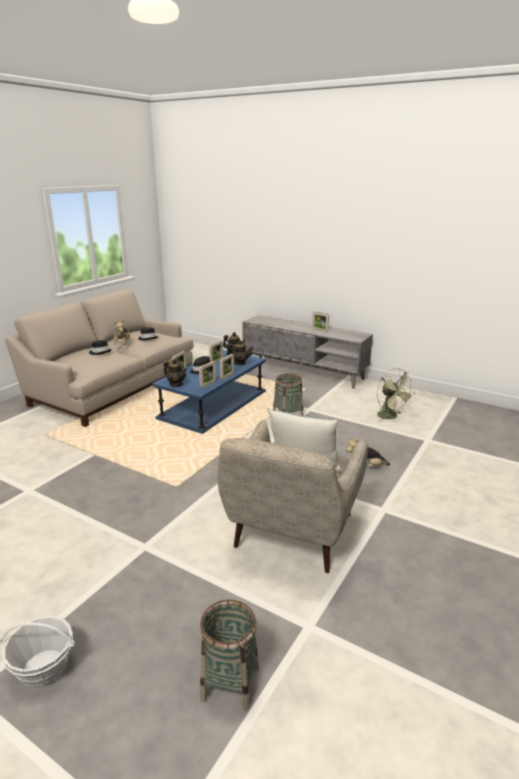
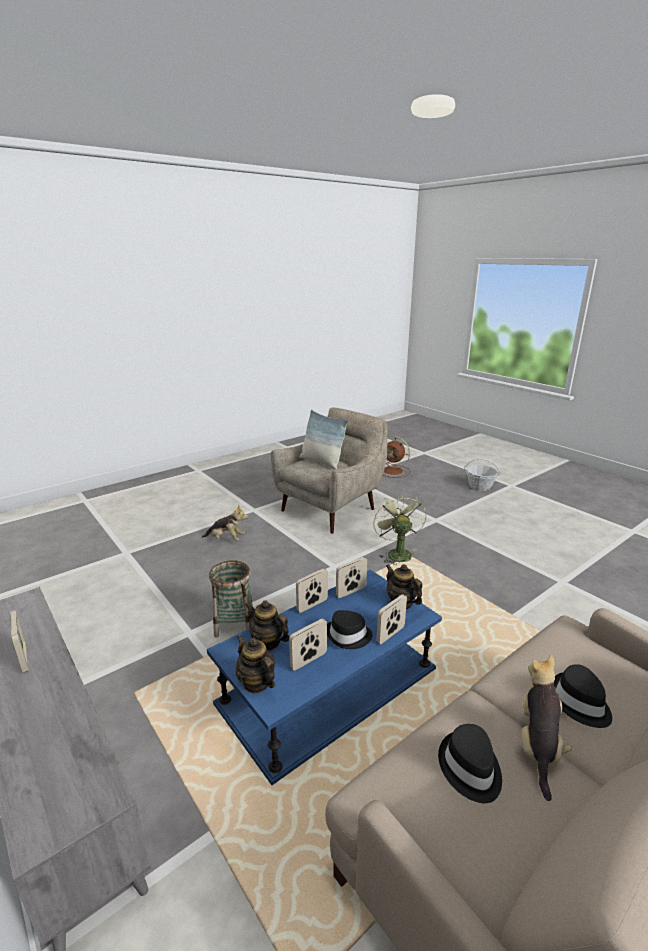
camera: 160 degrees left, 0 degrees up
(230, 683) = (393, 471): basket -> brown fan
(391, 417) = (108, 591): green fan -> green fan (397, 553)

